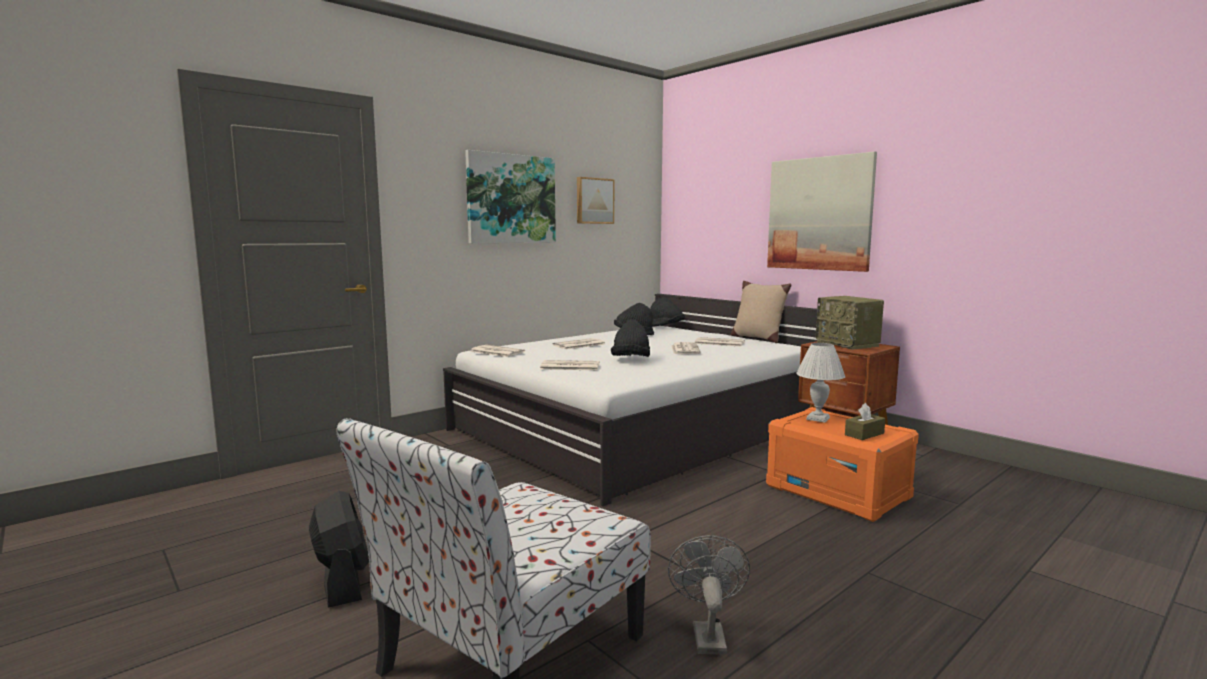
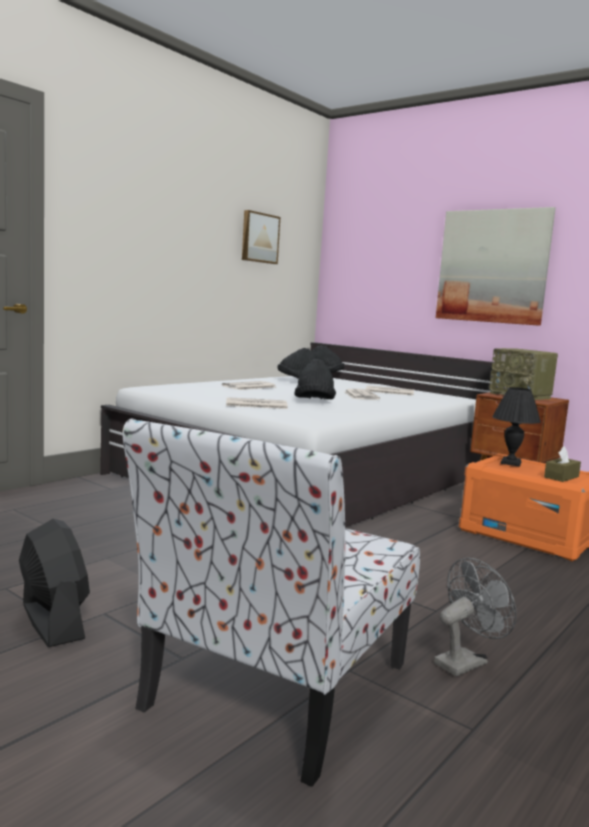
camera: 10 degrees left, 0 degrees up
(496, 352) = (165, 389): newspaper -> none
(511, 199) = (179, 226): picture -> none
(707, 634) = (465, 661): grey fan -> grey fan turned 60 degrees clockwise
(757, 338) = (423, 390): beige pillow -> none
(817, 418) = (510, 463): white table lamp -> black table lamp

